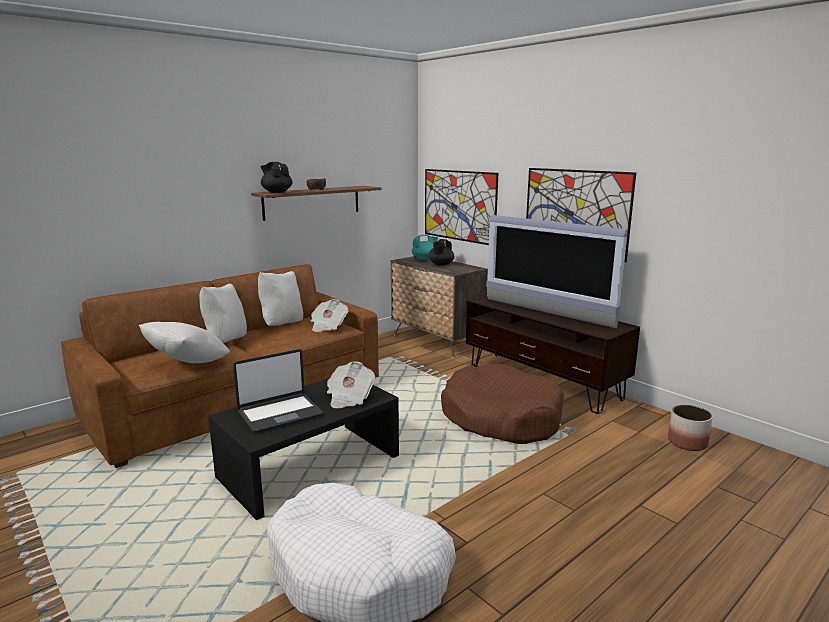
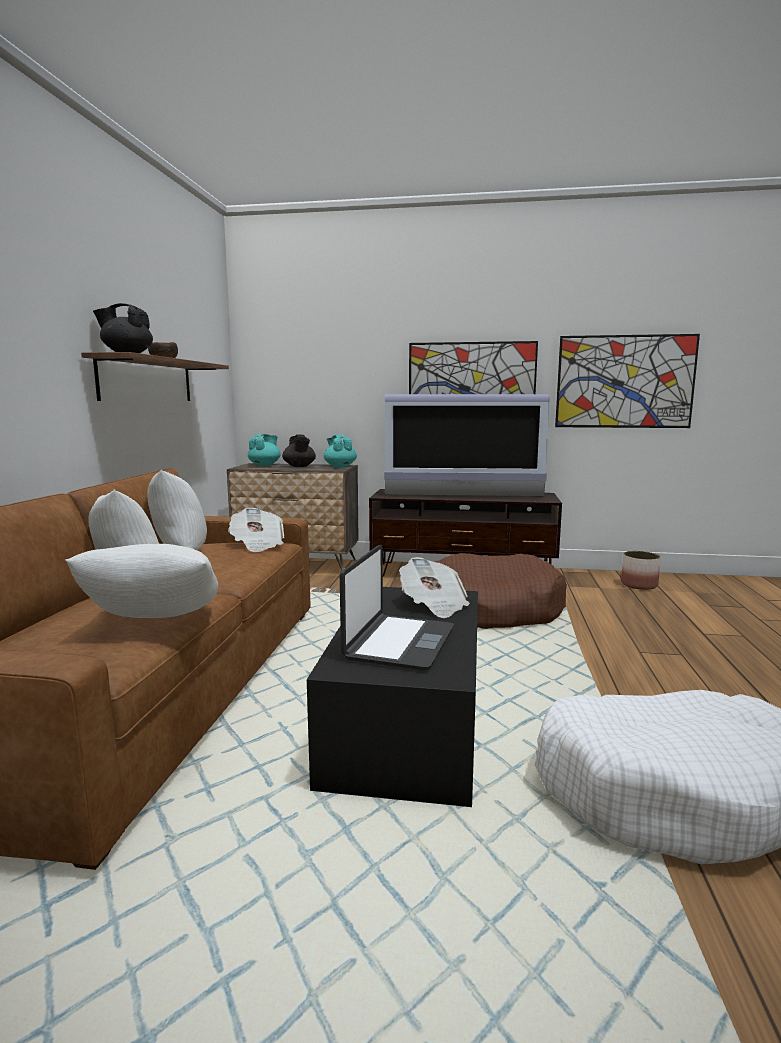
camera: 40 degrees left, 5 degrees down
(459, 205) = (306, 394): picture -> picture (624, 382)
(468, 269) = (340, 466): none -> turquoise teapot

